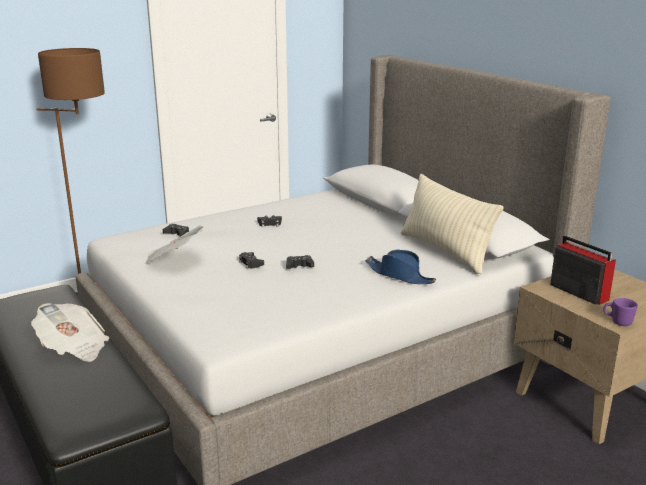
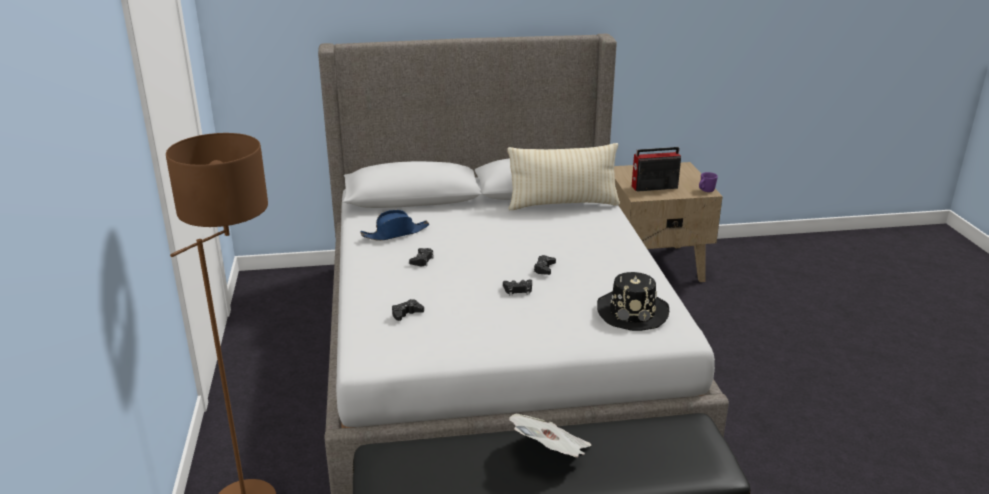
camera: 65 degrees left, 5 degrees up
(174, 259) = (474, 328): newspaper -> none
(246, 313) = (632, 312): none -> black hat
(400, 275) = (598, 232): blue hat -> blue hat (395, 233)

